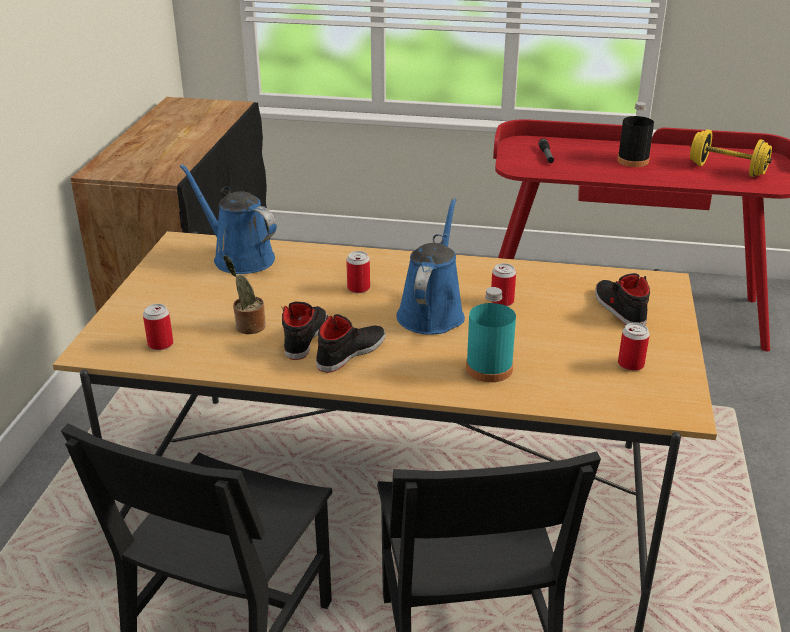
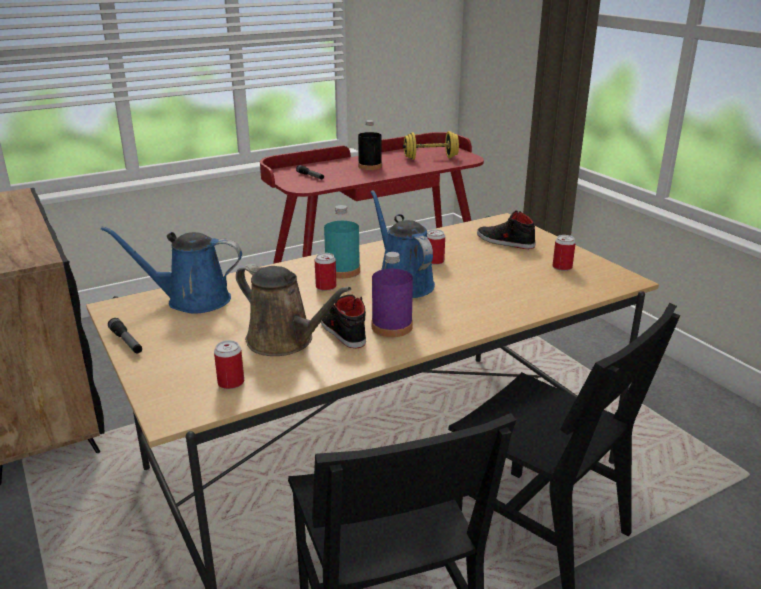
camera: 40 degrees left, 5 degrees down
(146, 276) = (126, 342): none -> flashlight
(248, 326) = (285, 341): potted plant -> brown watering can
(350, 352) = (392, 327): black shoe -> purple bottle
(489, 368) = (494, 300): turquoise bottle -> turquoise bottle (342, 271)

